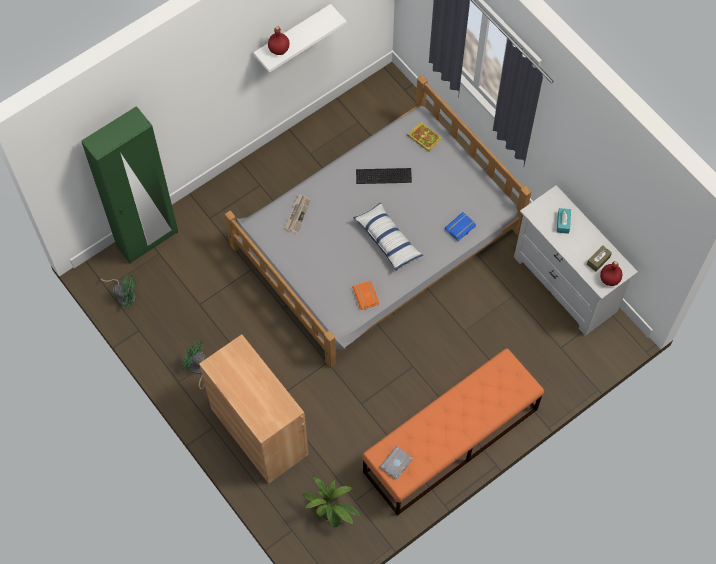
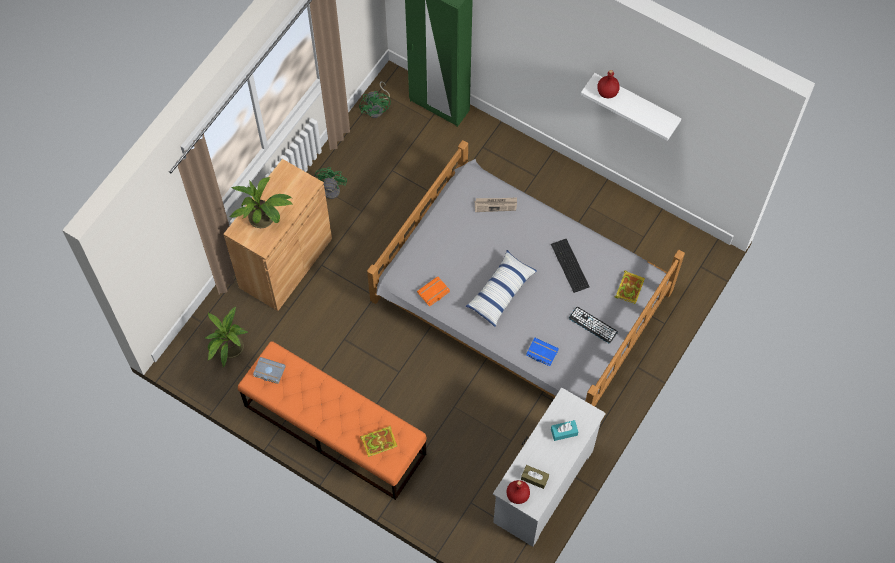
camera: 70 degrees right, 0 degrees up
(260, 399) = (265, 219): none -> potted plant
(449, 178) = (593, 325): none -> keyboard
(502, 387) = (379, 441): none -> book

